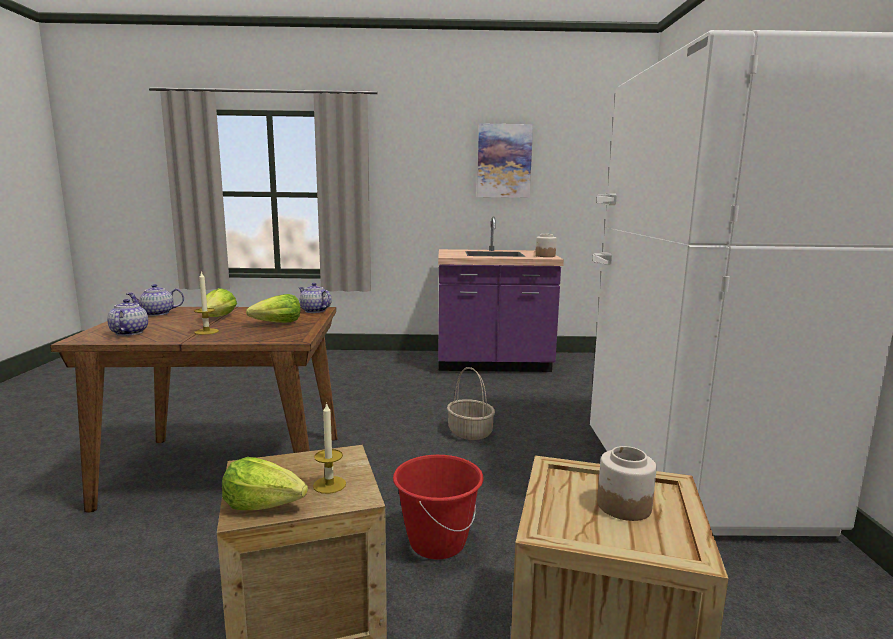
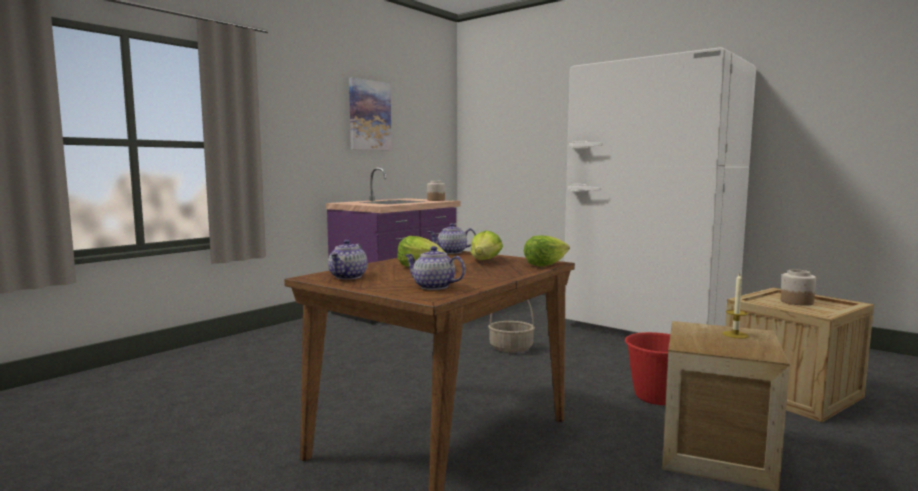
camera: 50 degrees left, 5 degrees down
(206, 331) = (479, 273): candle -> none
(264, 505) = (755, 350): lettuce -> lettuce (545, 264)

